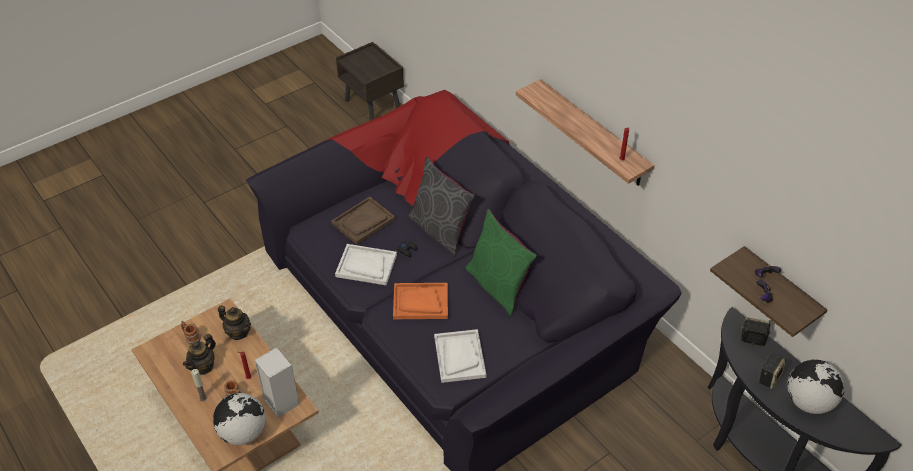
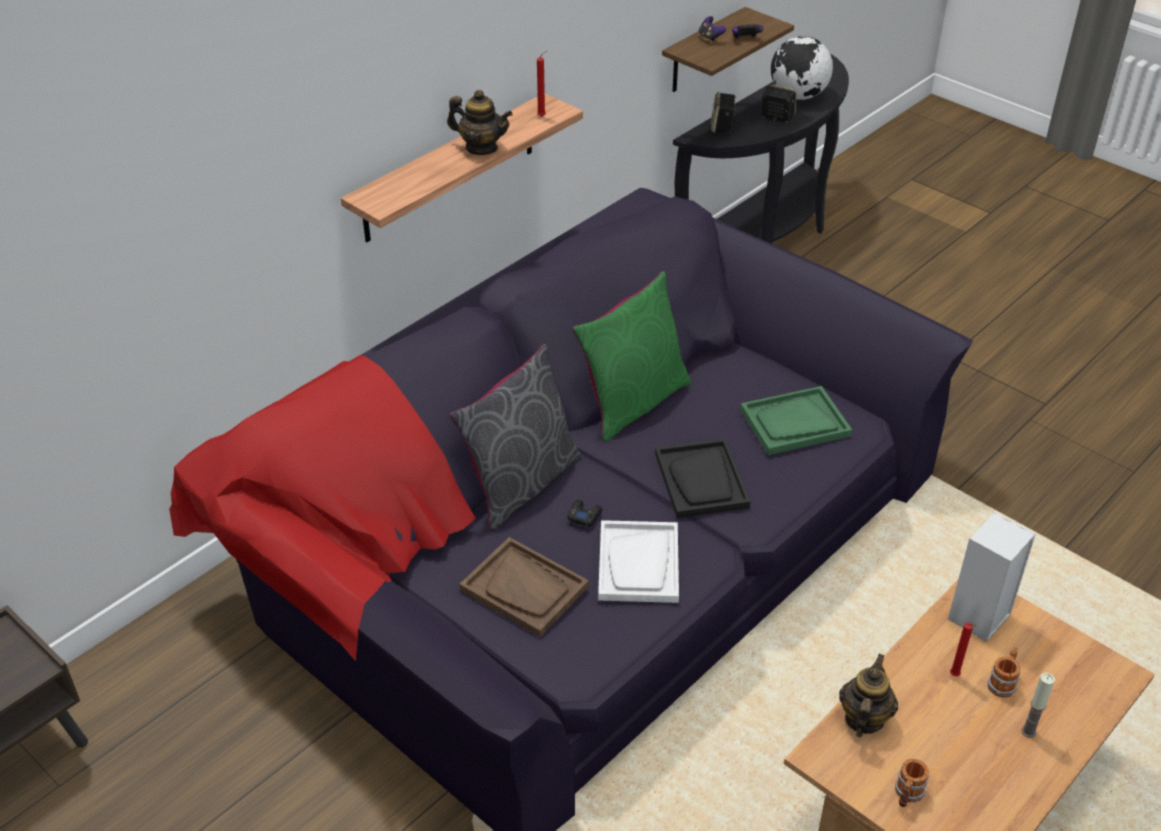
camera: 100 degrees left, 5 degrees down
(203, 366) = (963, 752): teapot -> teapot (481, 148)
(243, 433) = (1063, 653): globe -> none
(420, 302) = (701, 480): orange tray -> black tray
(459, 357) = (794, 423): white tray -> green tray

